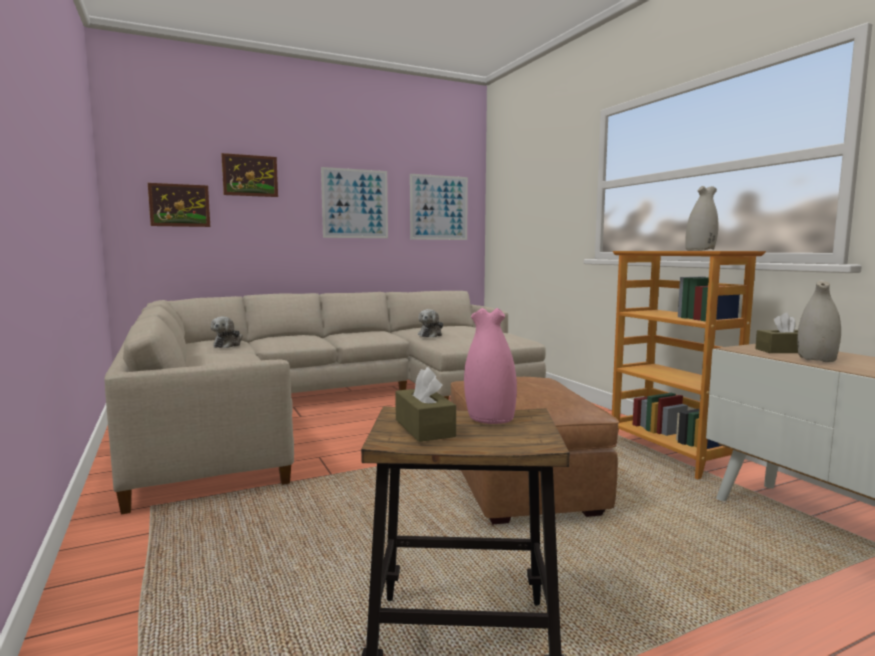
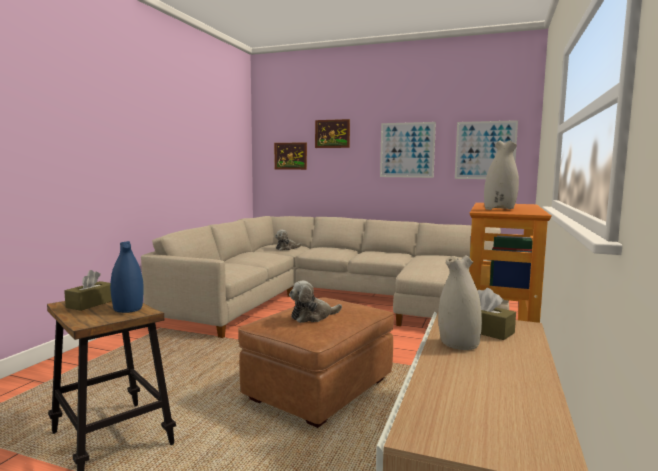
camera: 45 degrees right, 0 degrees up
(430, 335) = (423, 262): plush toy -> plush toy (312, 316)
(489, 418) = (128, 308): pink vase -> blue vase

